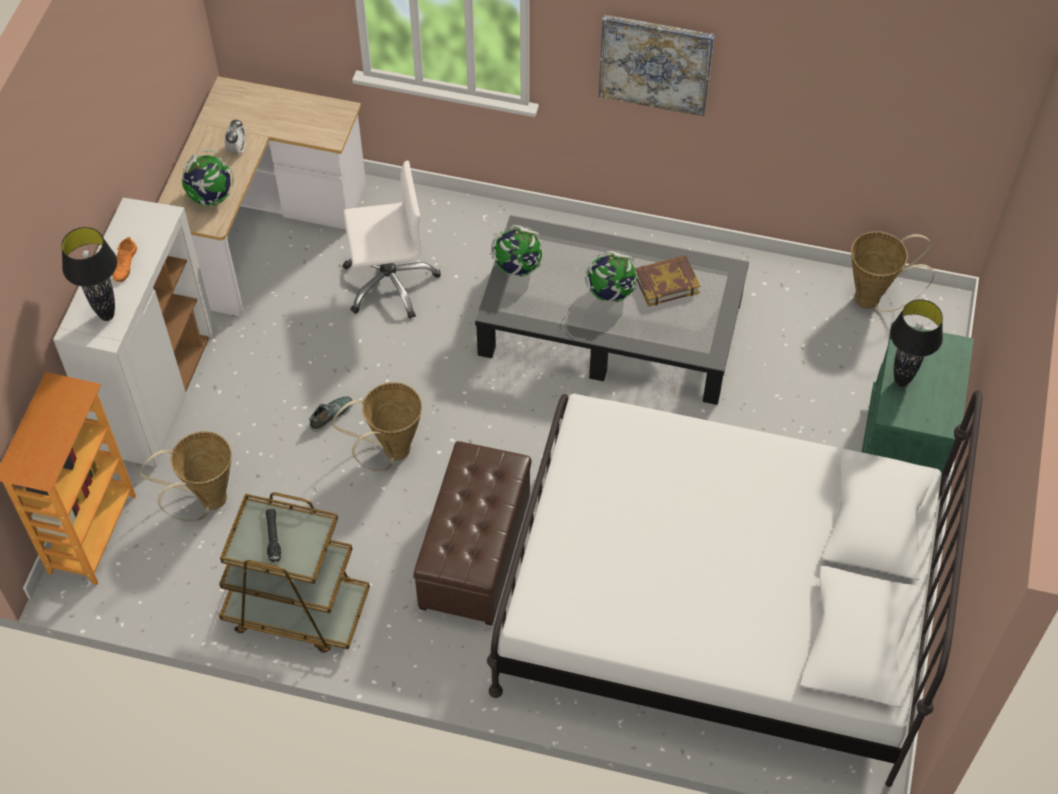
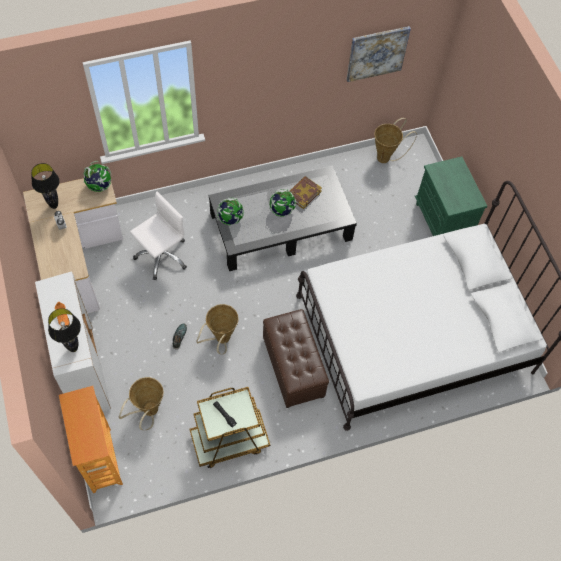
camera: 35 degrees left, 5 degrees up
(211, 197) = (66, 258): globe -> globe (100, 186)
(655, 64) = (264, 89): picture -> picture (377, 53)
(901, 381) = (446, 191): black table lamp -> black table lamp (54, 205)

